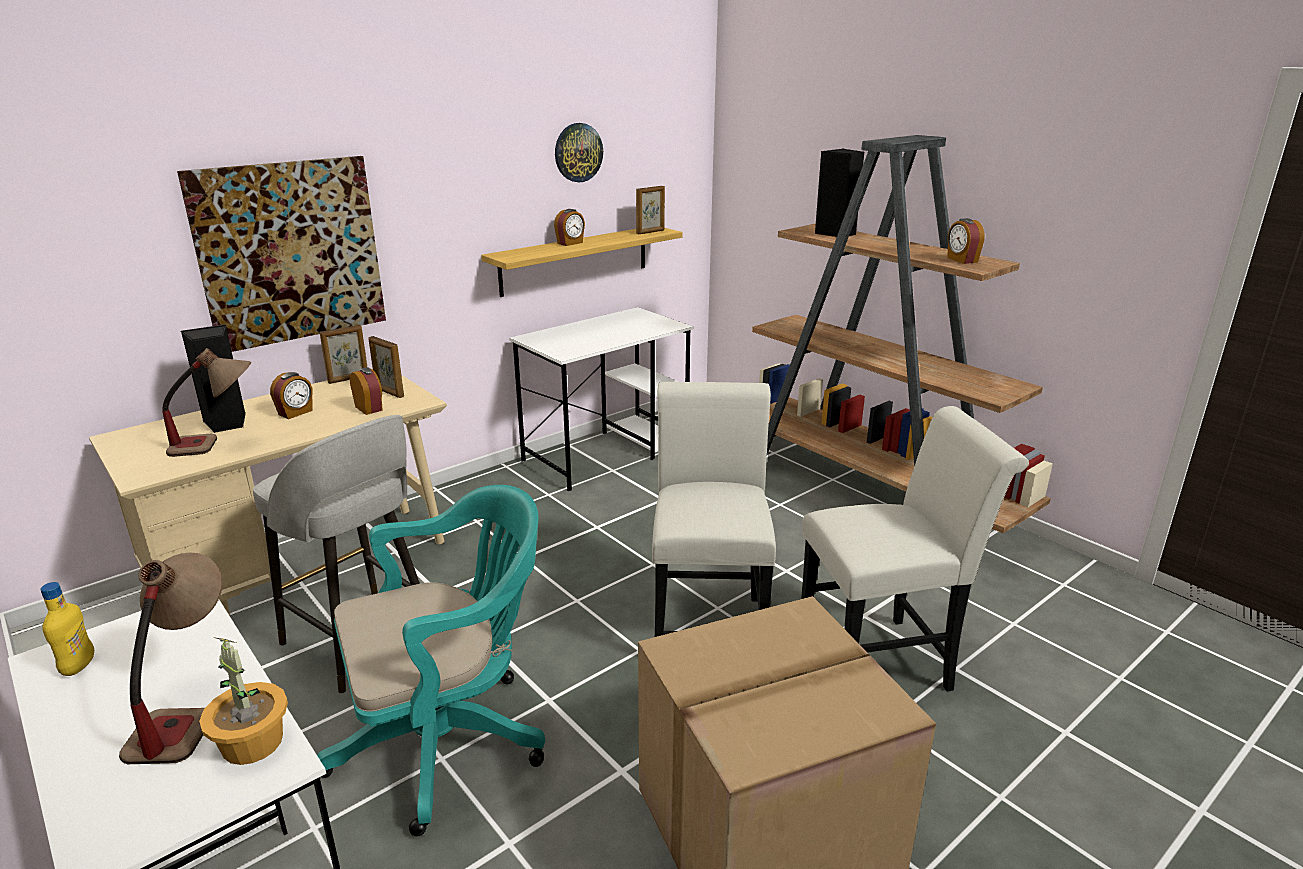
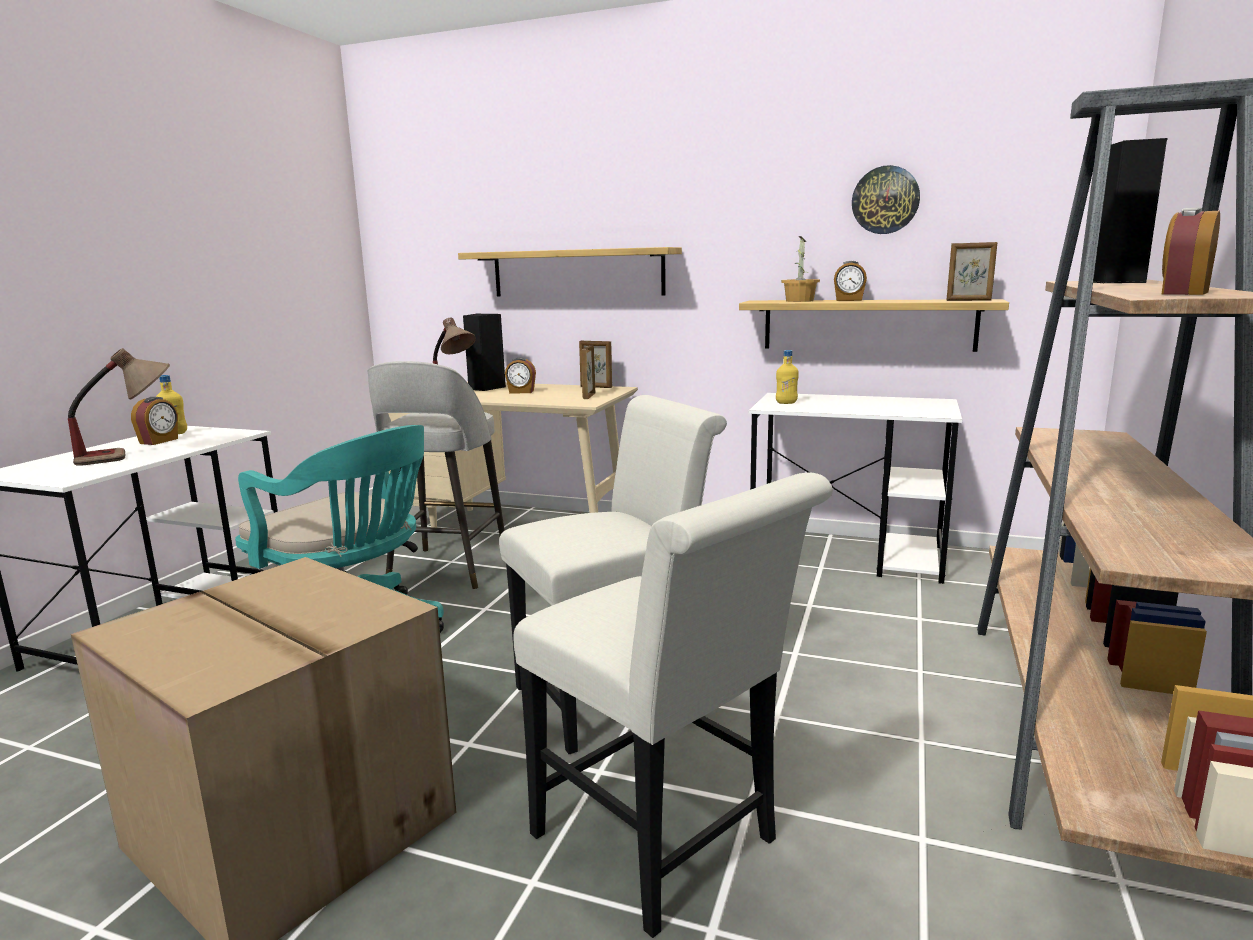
camera: 60 degrees right, 10 degrees down
(251, 743) = (91, 471): potted plant -> potted plant (799, 301)
(290, 252) = (577, 273): picture -> shelf
(369, 408) = (554, 399): alarm clock -> alarm clock (159, 441)
(561, 345) = (786, 403): none -> yellow bottle

